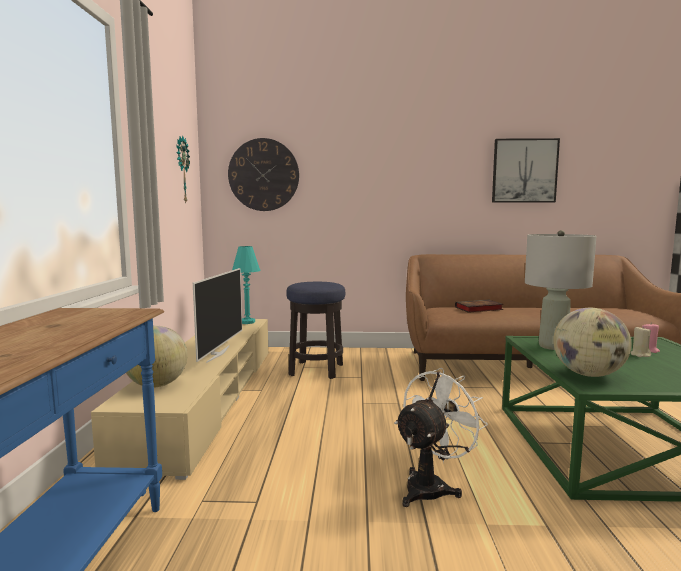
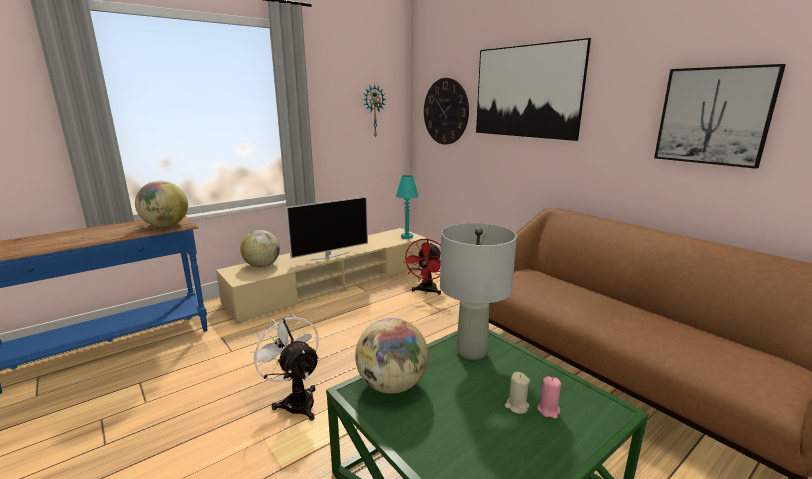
camera: 50 degrees right, 10 degrees up
(111, 316) = (166, 226): none -> globe
(316, 370) = (426, 291): stool -> red fan
(370, 154) = (526, 92): none -> picture
(431, 486) = (295, 400): white fan -> white fan turned 135 degrees counterclockwise
(477, 309) = (555, 286): book -> none

